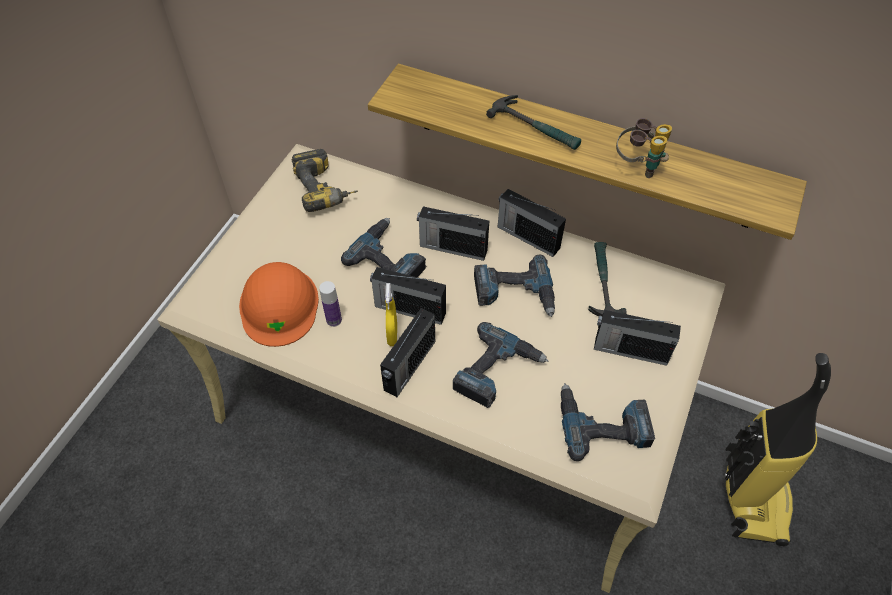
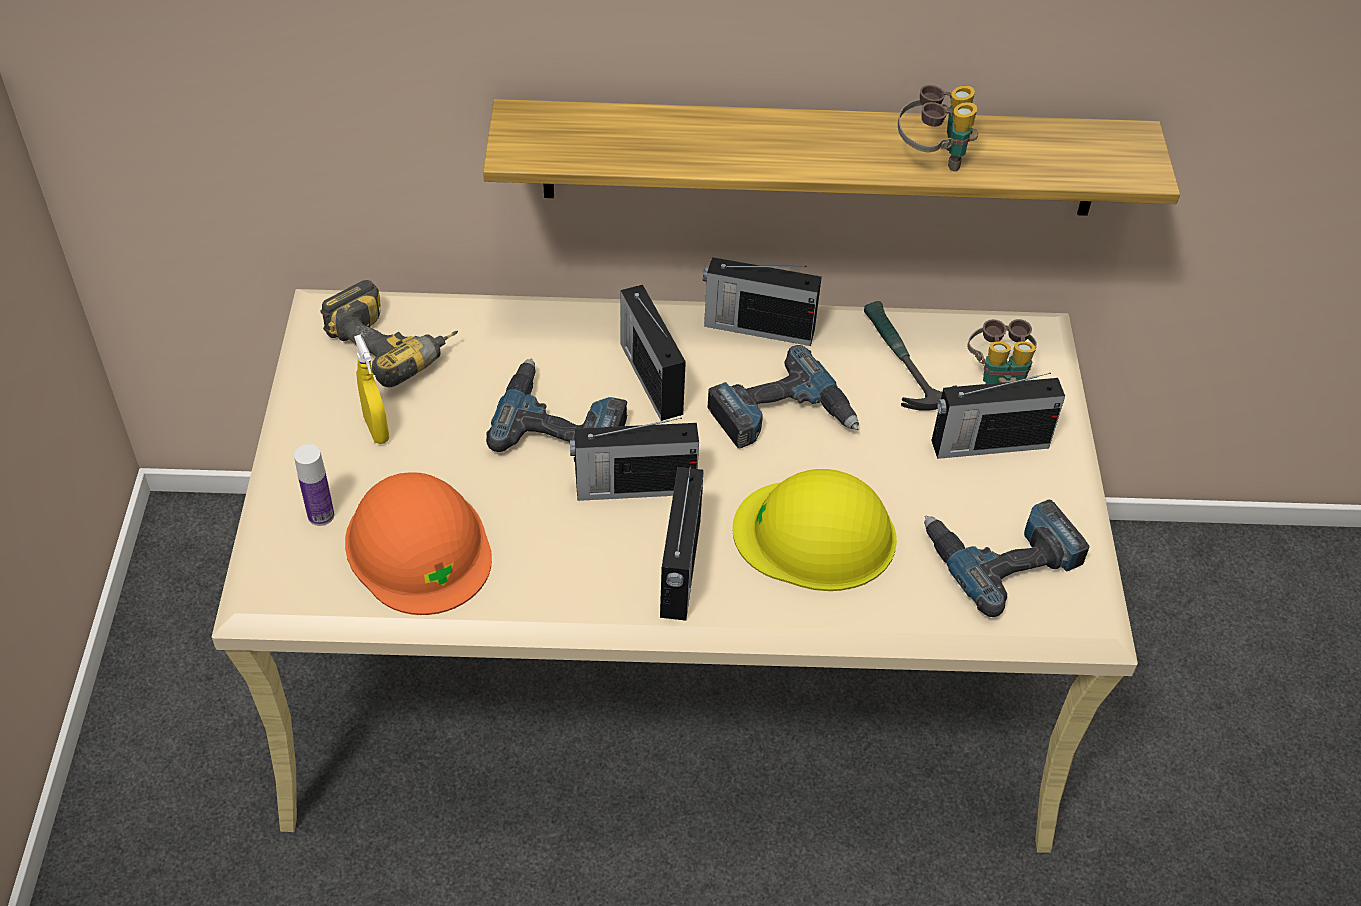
camera: 25 degrees left, 5 degrees down
(334, 320) = (522, 540): bottle -> bottle (321, 515)
(392, 335) = (628, 533): yellow spray bottle -> yellow spray bottle (376, 429)
(452, 247) = (650, 376): radio -> radio turned 75 degrees clockwise
(497, 372) = (816, 534): power drill -> yellow hard hat
(536, 127) = (760, 142): hammer -> none
(656, 311) = (997, 379): none -> binoculars
(751, 494) = (1183, 637): vacuum cleaner -> none

